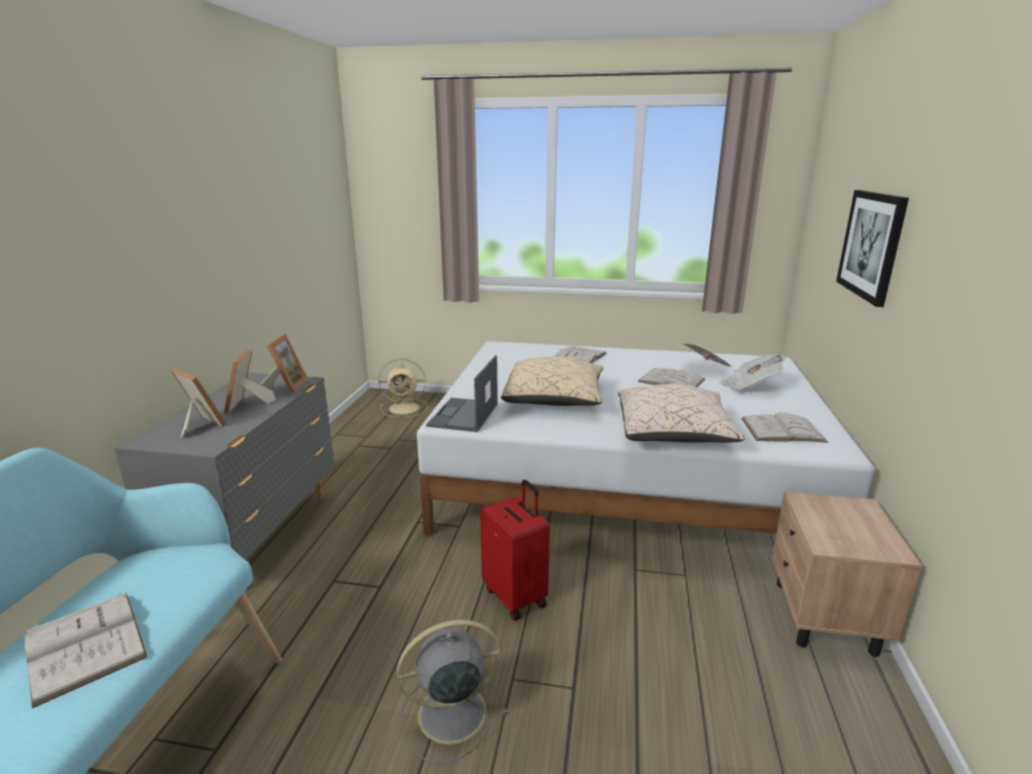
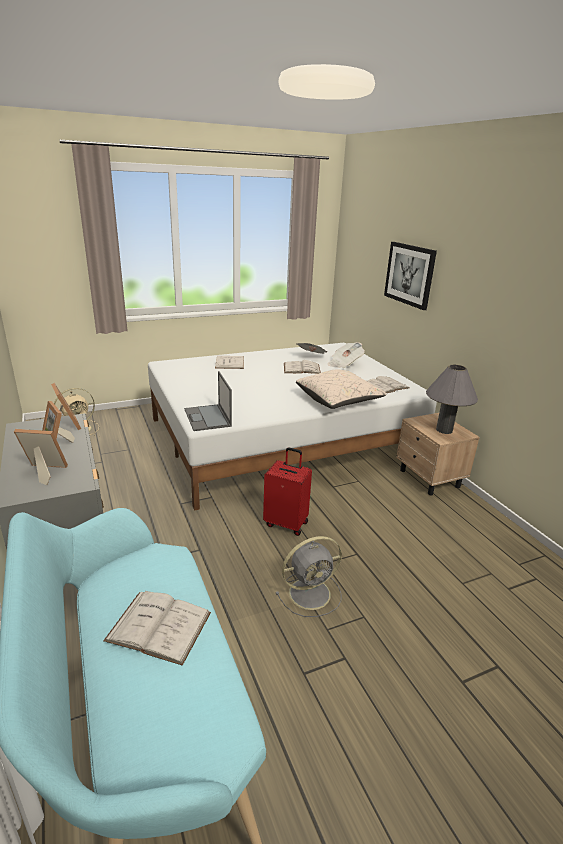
camera: 35 degrees left, 5 degrees up
(449, 714) = (311, 593): grey fan -> grey fan turned 150 degrees counterclockwise
(554, 399) = (251, 395): beige pillow -> none
(850, 531) = (444, 430): none -> grey table lamp

